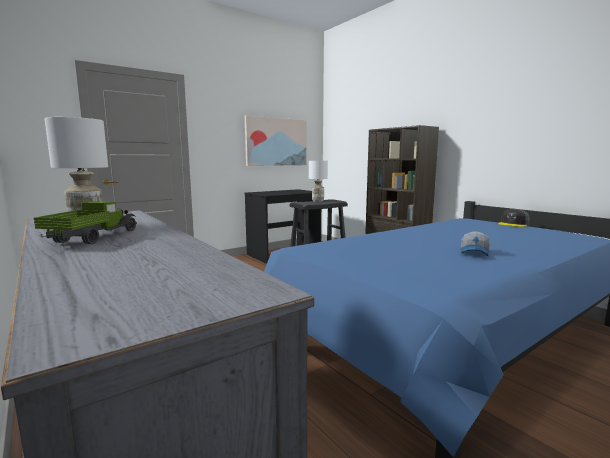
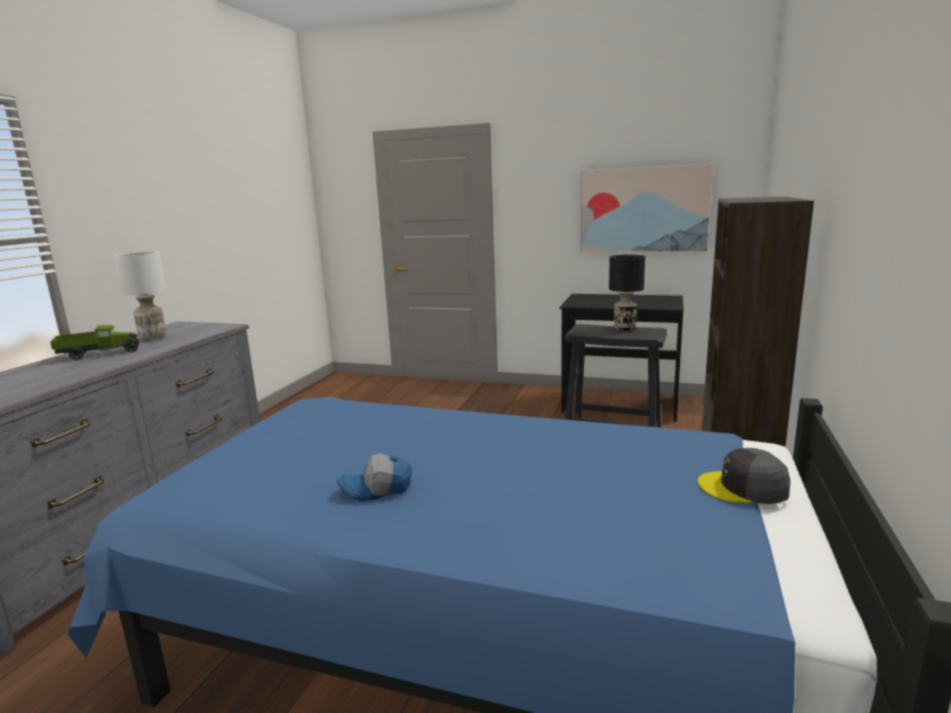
camera: 55 degrees right, 5 degrees up
(318, 201) = (625, 328): white table lamp -> black table lamp

